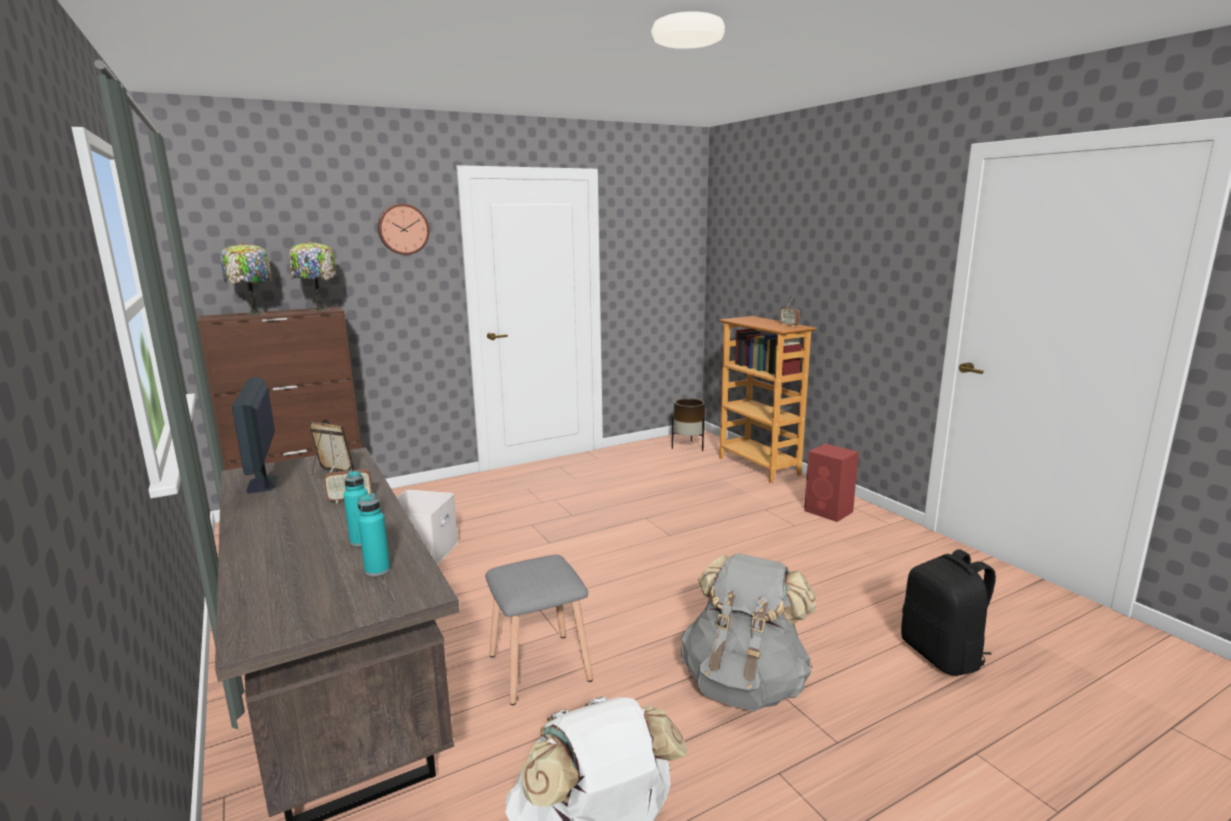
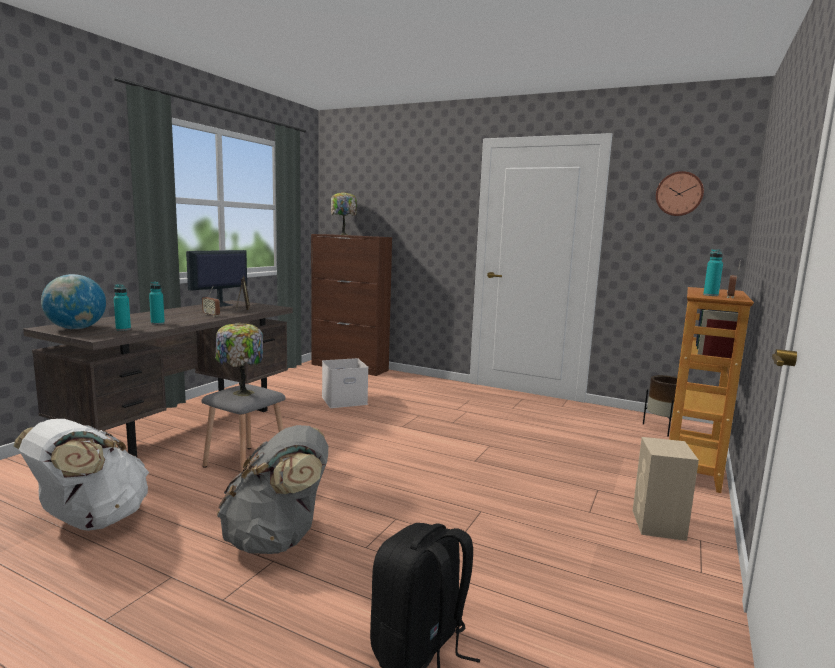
camera: 55 degrees right, 5 degrees down
(309, 610) = (76, 328): none -> globe
(318, 309) = (372, 236): table lamp -> table lamp (241, 393)
(403, 229) = (439, 187): wall clock -> wall clock (679, 194)
(777, 326) = (710, 295): none -> turquoise bottle
(829, 511) = (658, 525): red speaker -> beige speaker

